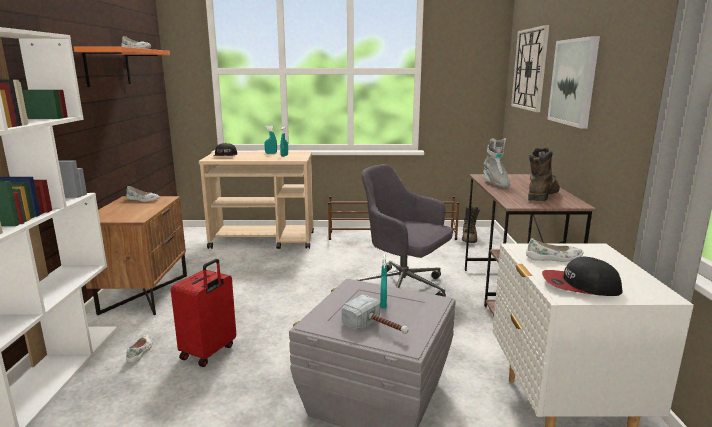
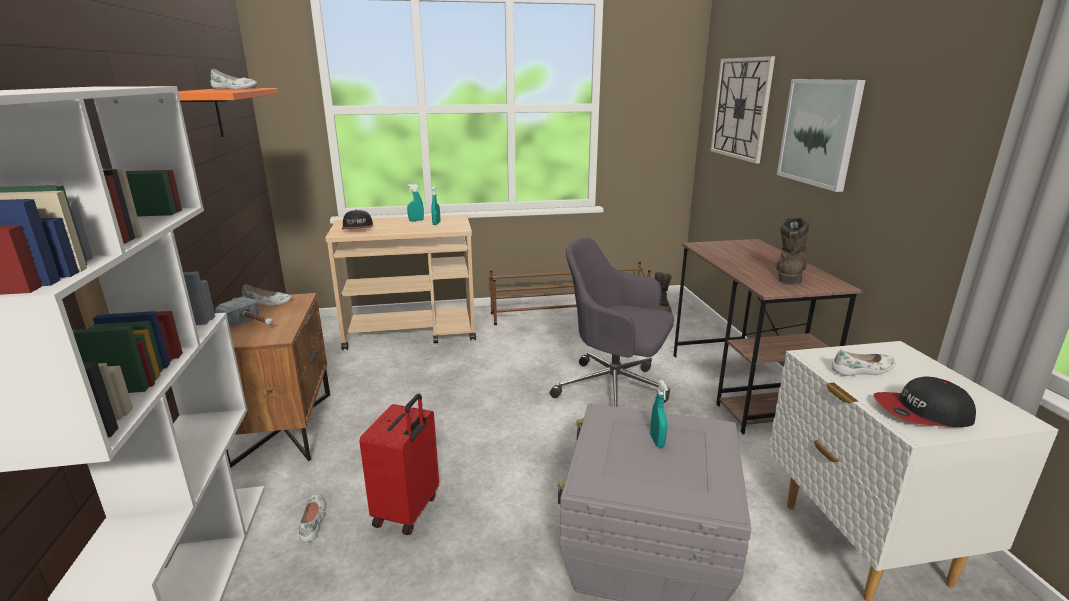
camera: 10 degrees left, 5 degrees up
(377, 328) = (671, 481): hammer -> hammer (251, 324)
(495, 183) = (723, 256): grey boot -> none

